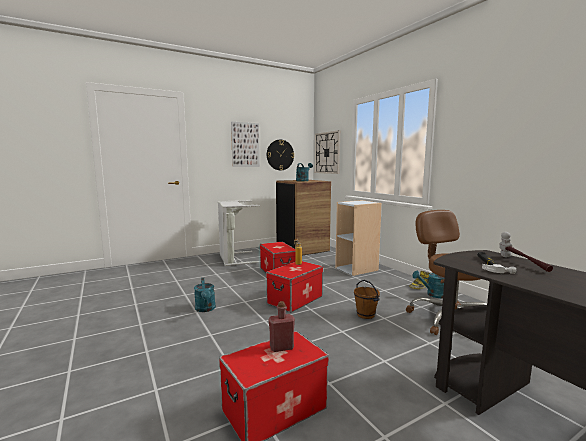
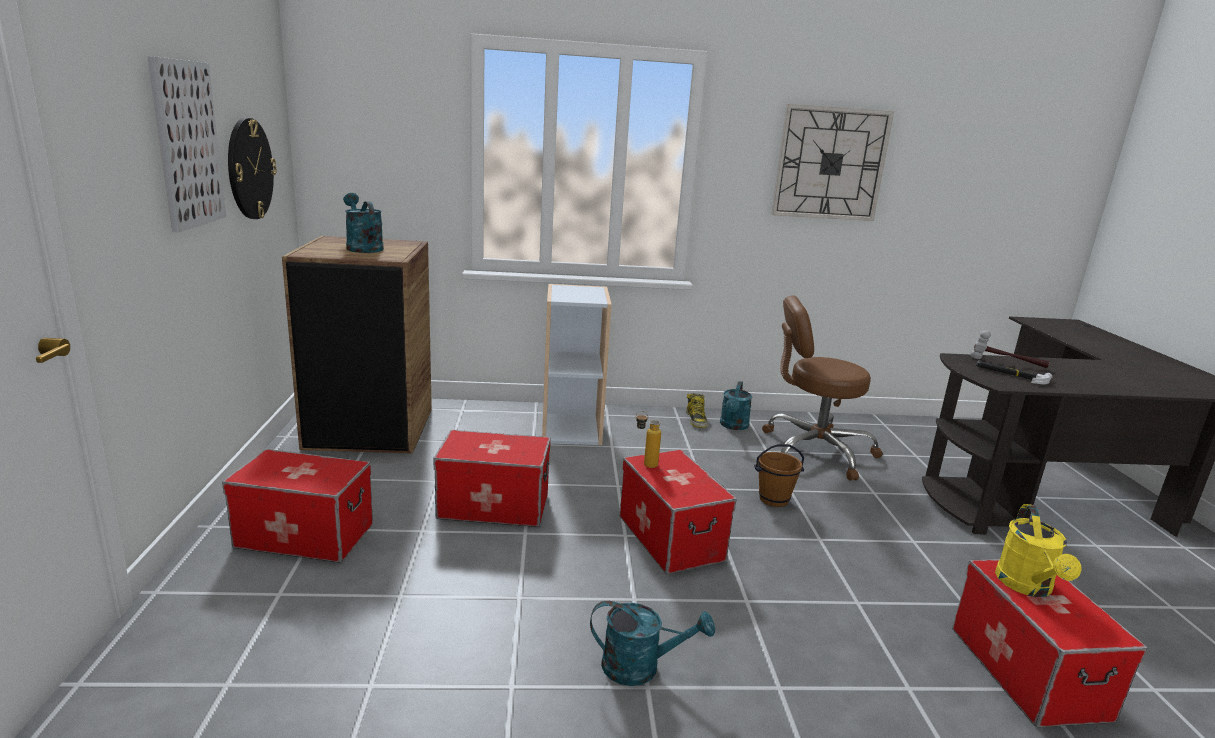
camera: 65 degrees left, 10 degrees up
(233, 259) = (304, 536): grey laundry basket -> storage box
(281, 347) = (1027, 587): red bottle -> yellow watering can
(327, 152) = (366, 159): wall clock -> wall clock (830, 164)

